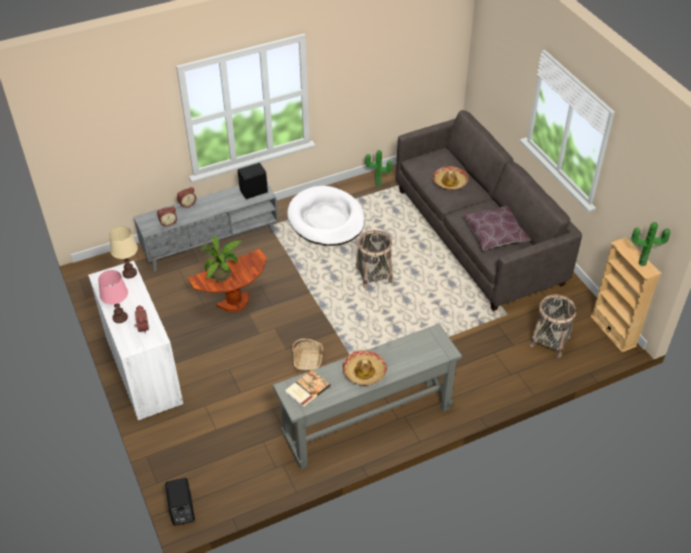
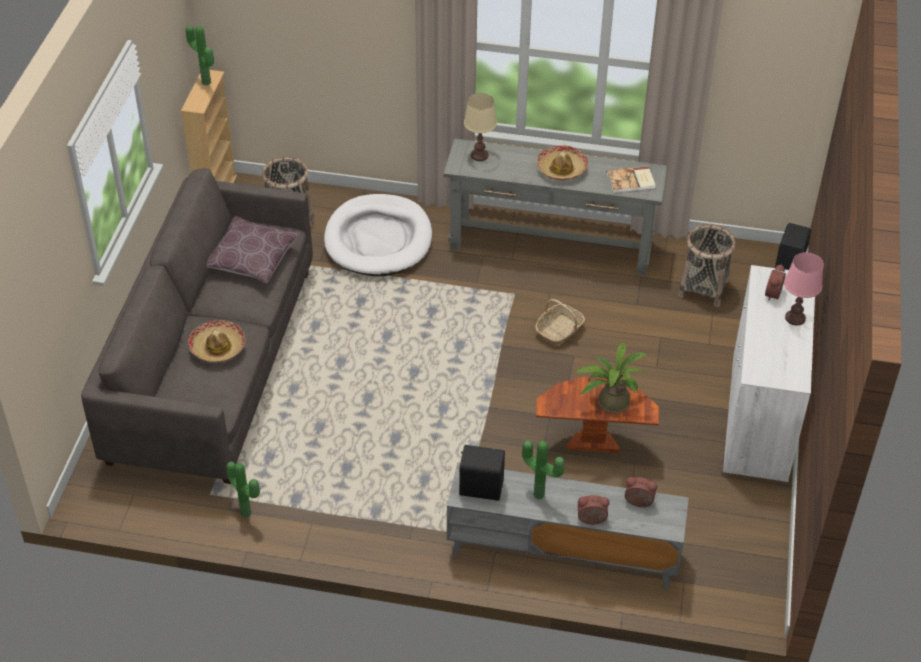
camera: 145 degrees left, 0 degrees up
(129, 273) = (755, 367): beige table lamp -> beige table lamp (479, 155)
(222, 203) = (540, 493): none -> potted plant
(326, 219) = (373, 498): white dog bed -> white dog bed (378, 239)
(374, 275) = (392, 384): basket -> basket (703, 288)

